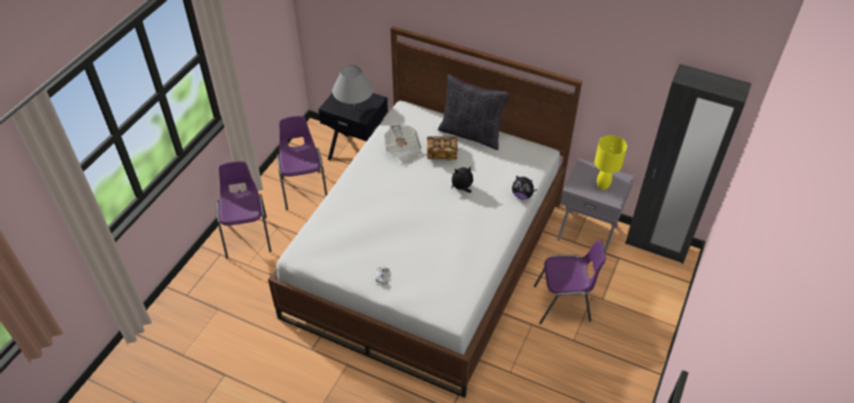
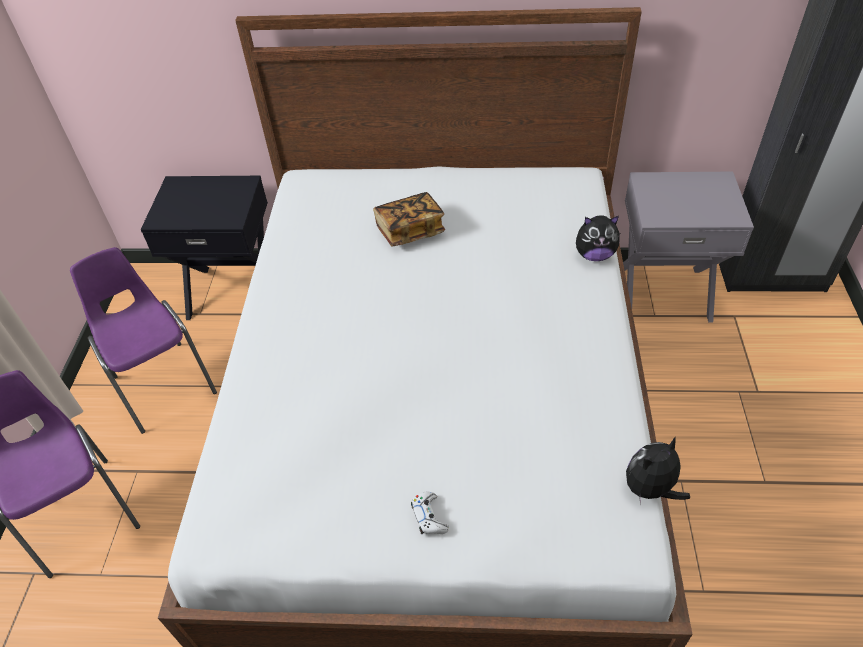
camera: 20 degrees left, 0 degrees up
(354, 107) = (207, 207): grey table lamp -> none
(403, 152) = (339, 250): newspaper -> none
(462, 188) = (482, 277): plush toy -> plush toy (650, 489)
(471, 134) = (442, 184): black pillow -> none
(563, 304) = (707, 423): purple chair -> none
(602, 185) = (698, 200): yellow table lamp -> none

